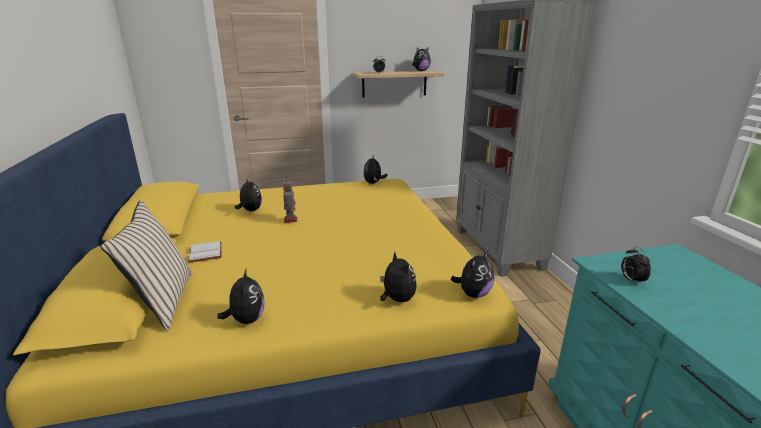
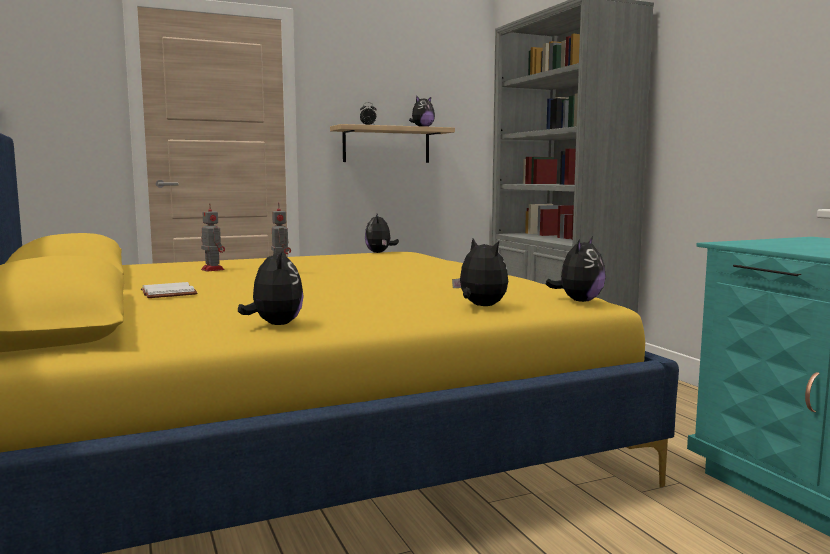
camera: 10 degrees left, 15 degrees down
(163, 301) = (131, 320): beige pillow -> none
(250, 210) = (212, 269): plush toy -> toy robot
(631, 280) = (777, 246): alarm clock -> none

